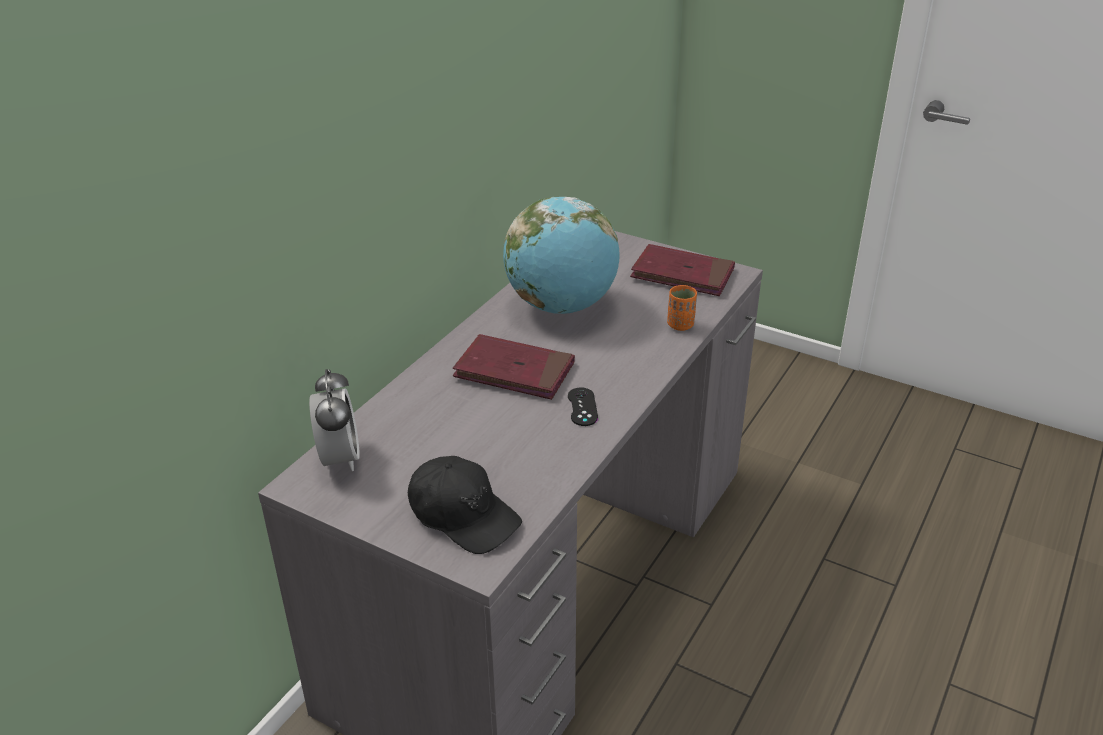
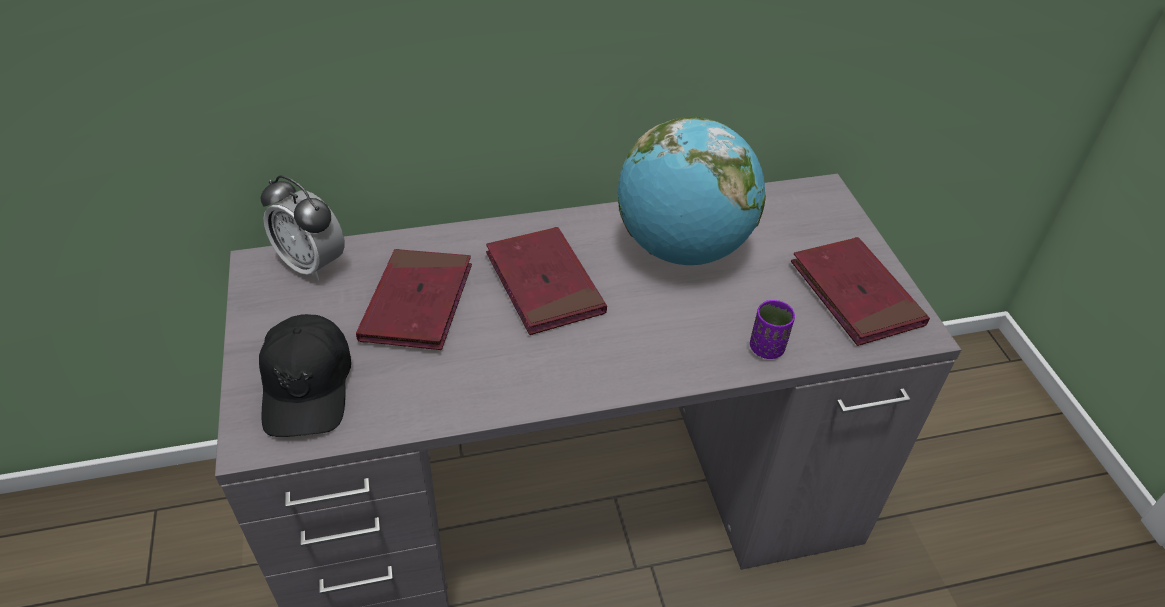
camera: 45 degrees right, 10 degrees up
(339, 458) = (312, 264): alarm clock -> alarm clock turned 90 degrees clockwise
(453, 430) = (417, 303): none -> red book
(582, 407) = (545, 363): black game controller -> none
(680, 325) = (767, 348): orange cup -> purple cup

